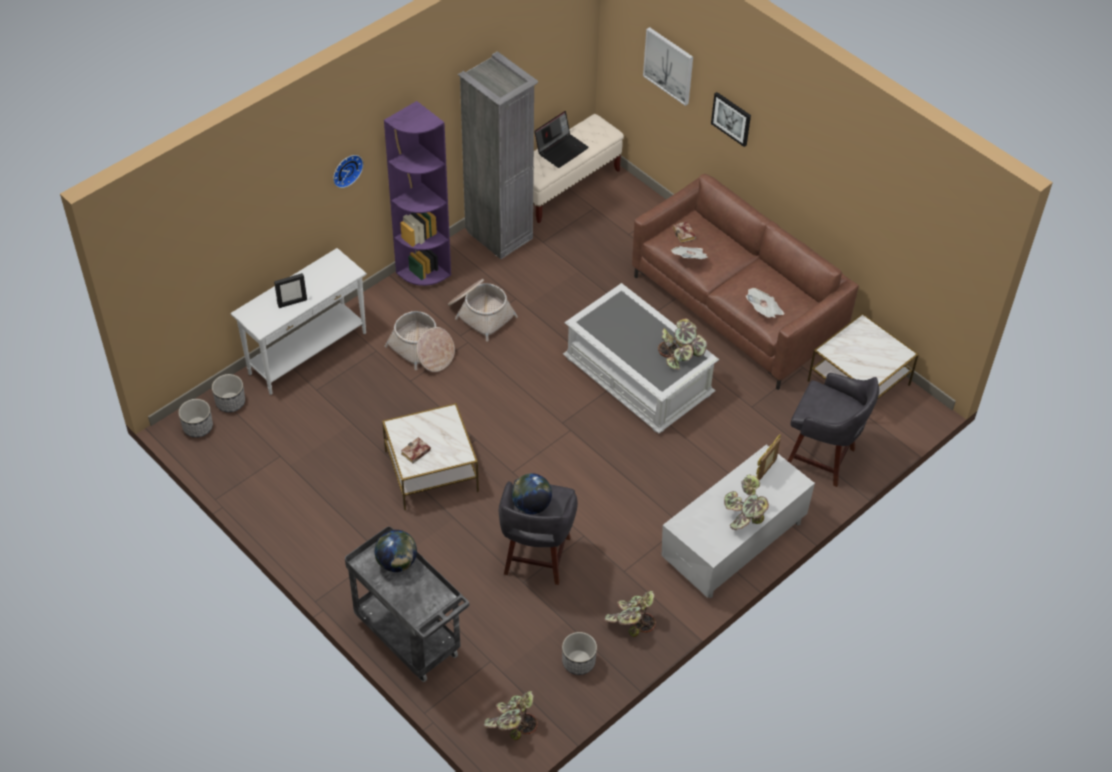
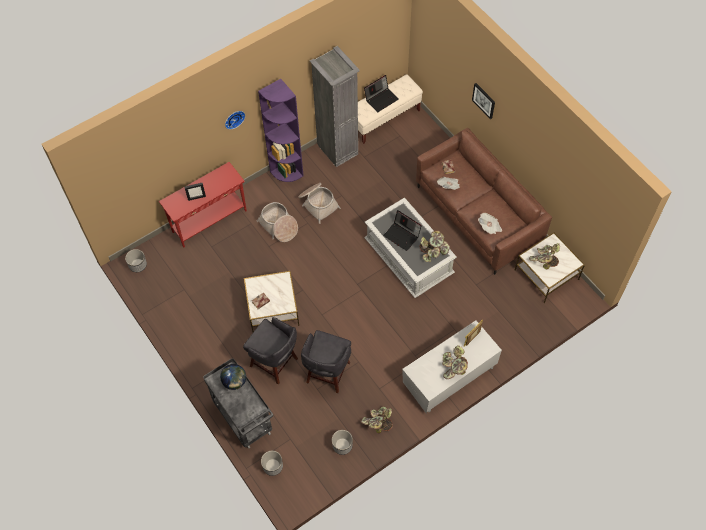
camera: 10 degrees right, 10 degrees up
(230, 402) = (159, 250): planter -> planter (273, 466)
(308, 352) = (209, 220): white console table -> red console table
(511, 724) = (296, 481): potted plant -> potted plant (543, 260)
(531, 505) = (322, 350): globe -> none
(628, 336) = (402, 235): none -> laptop
(669, 65) = (449, 59): picture -> none
(823, 459) = (514, 325): grey stool -> grey stool (275, 364)

